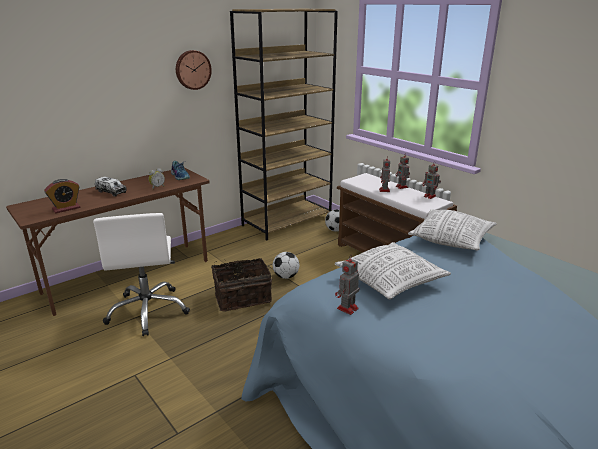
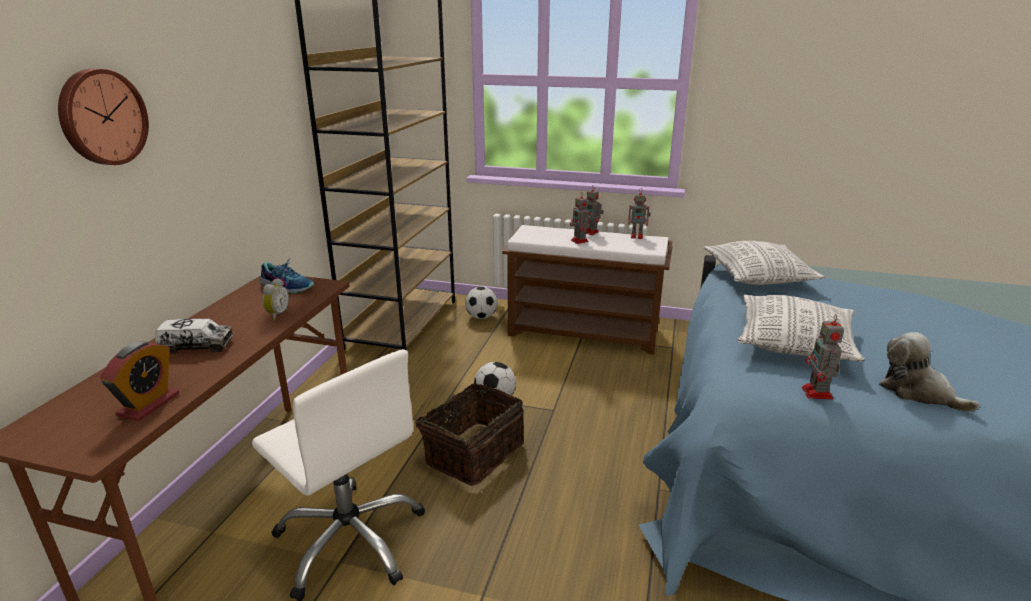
camera: 35 degrees left, 0 degrees up
(192, 70) = (255, 93): wall clock -> wall clock (101, 117)
(415, 333) = (917, 392): none -> plush toy

